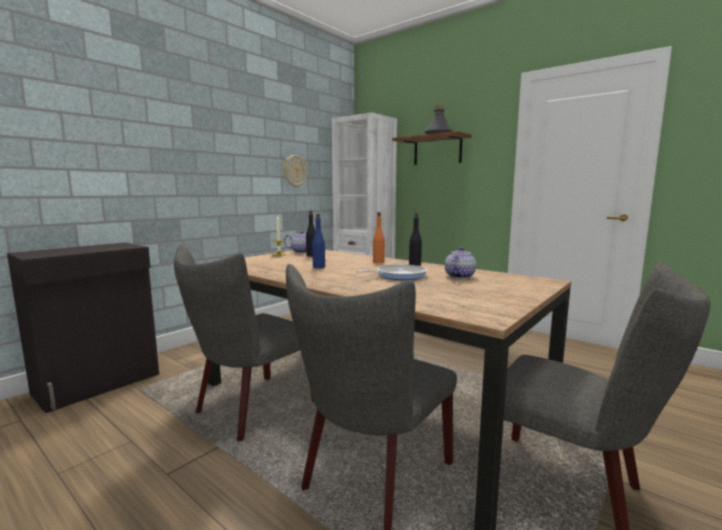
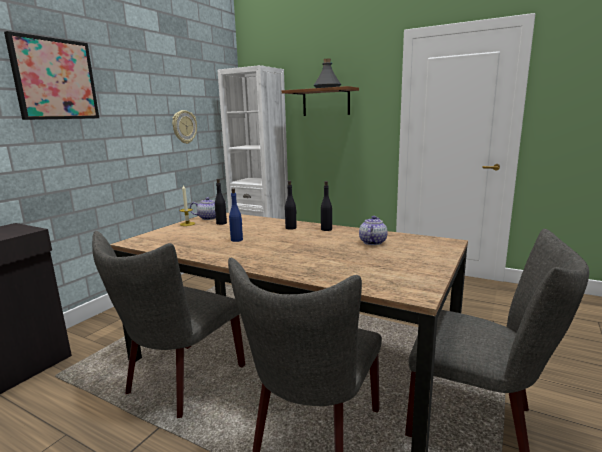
camera: 10 degrees left, 5 degrees up
(175, 116) = (55, 79): none -> picture
(378, 262) = (291, 228): orange bottle -> black bottle
(398, 275) = (317, 246): frying pan -> none

